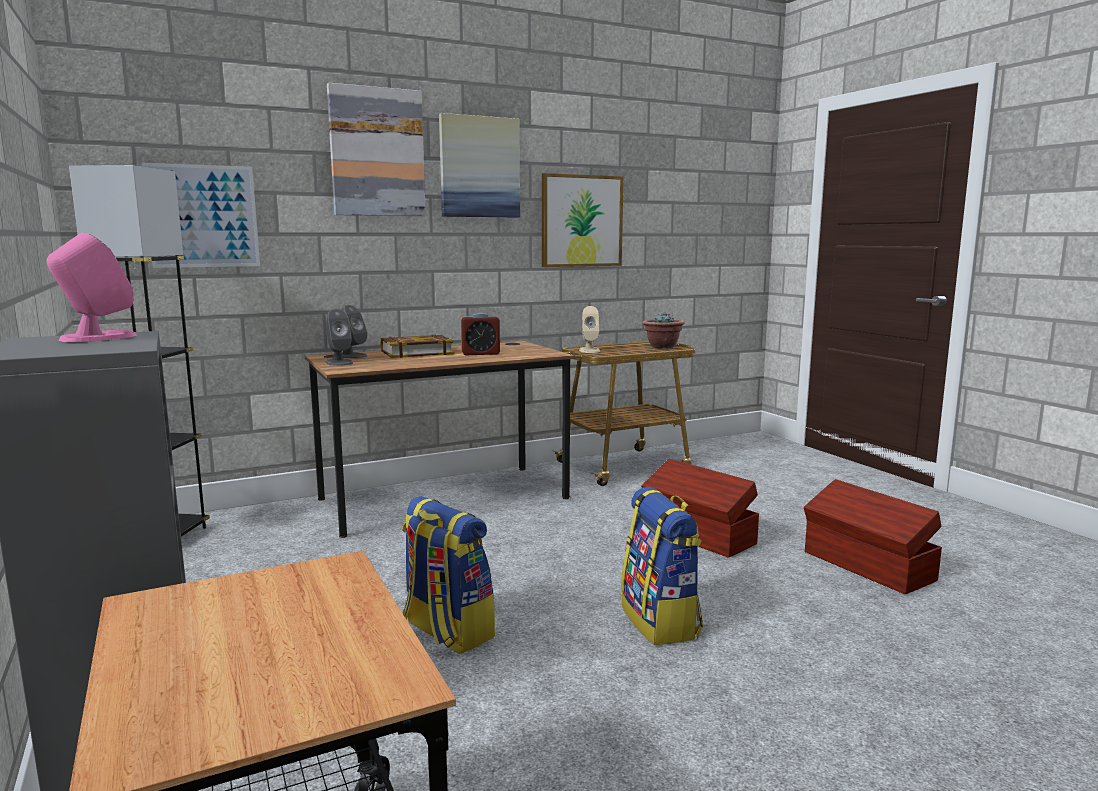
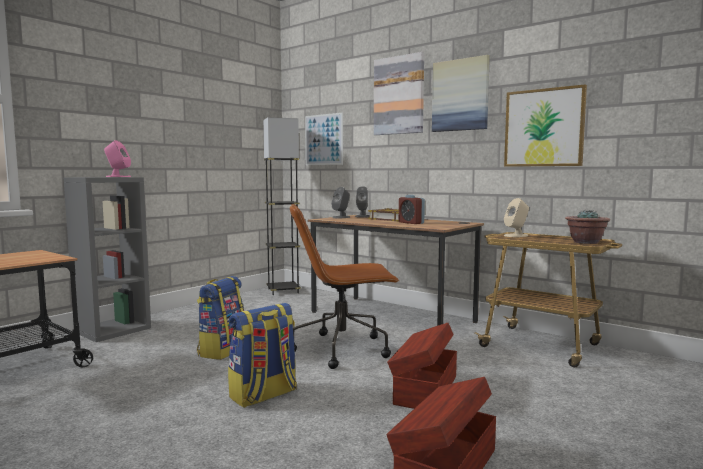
camera: 65 degrees right, 5 degrees down
(538, 548) = (343, 349): none -> brown office chair

